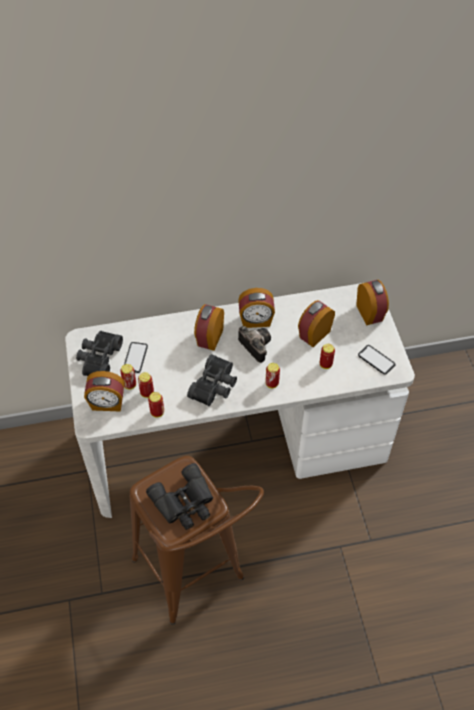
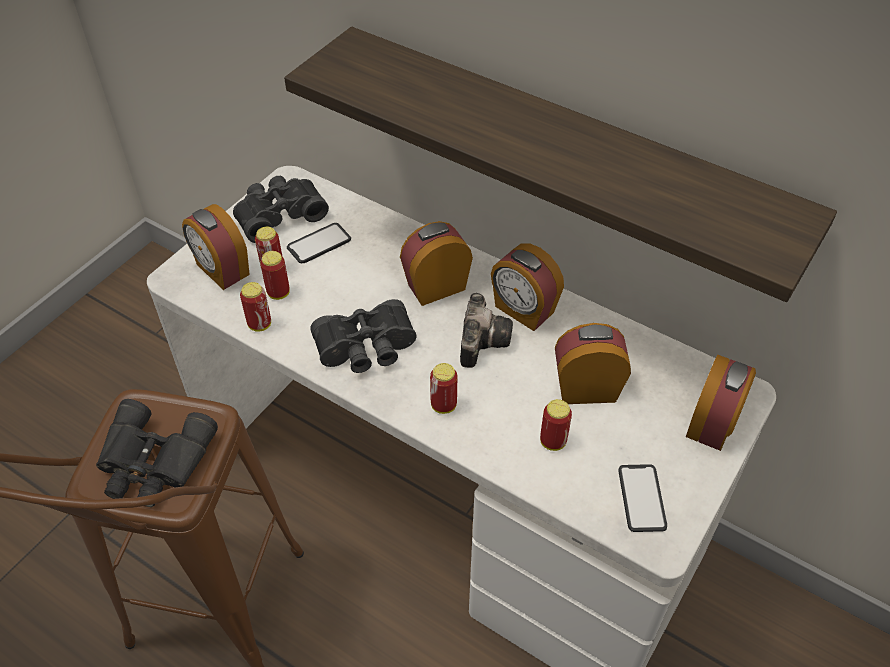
camera: 45 degrees right, 5 degrees down
(246, 240) = (563, 155): none -> shelf

